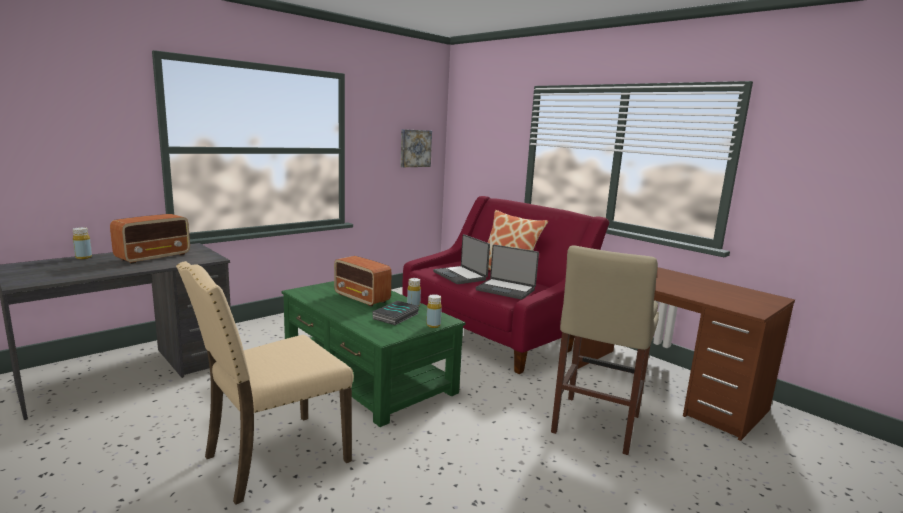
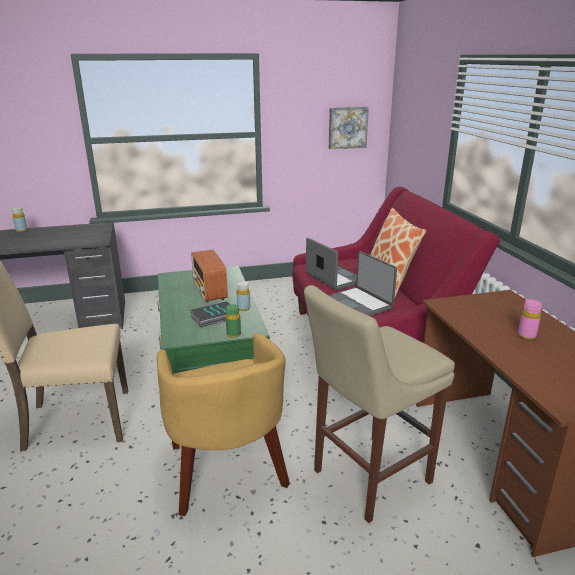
camera: 30 degrees right, 10 degrees up
(154, 257) = (63, 235): radio -> none
(433, 325) = (233, 334): yellow bottle -> green bottle
(460, 276) = (334, 278): laptop -> laptop turned 150 degrees clockwise
(481, 454) = (226, 471): none -> yellow armchair
(676, 281) = (526, 336): none -> pink bottle

